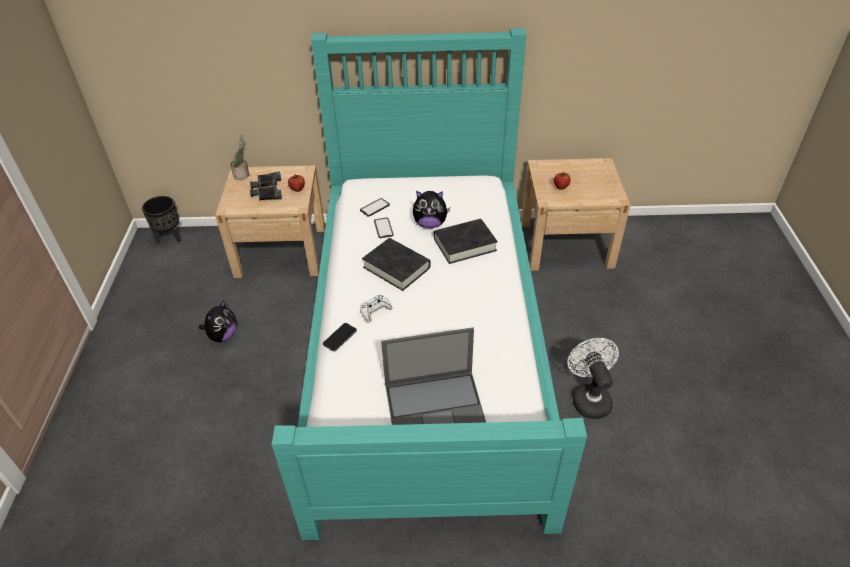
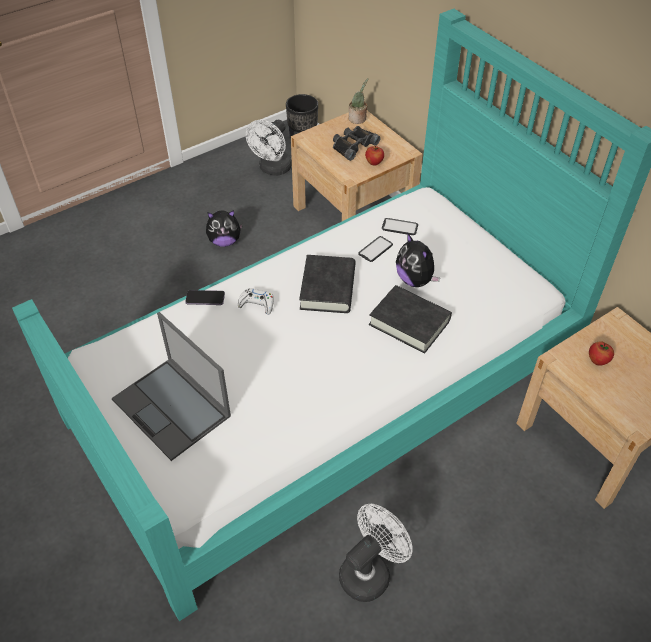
camera: 55 degrees right, 5 degrees up
(179, 269) = (273, 169): none -> white fan

